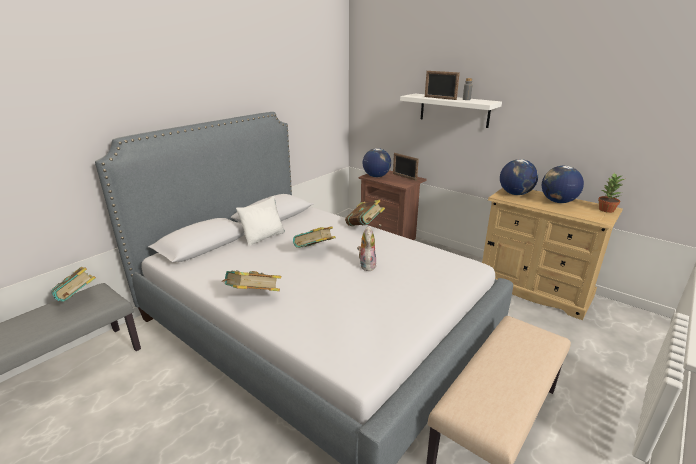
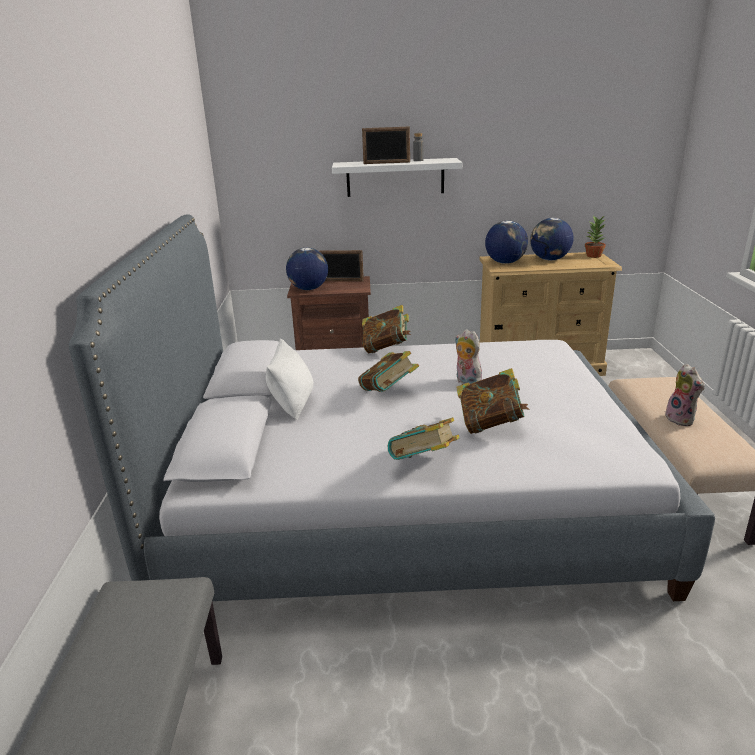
camera: 40 degrees left, 0 degrees up
(78, 299) = (123, 618): book -> book (490, 424)
(497, 369) = (681, 419): none -> plush toy

